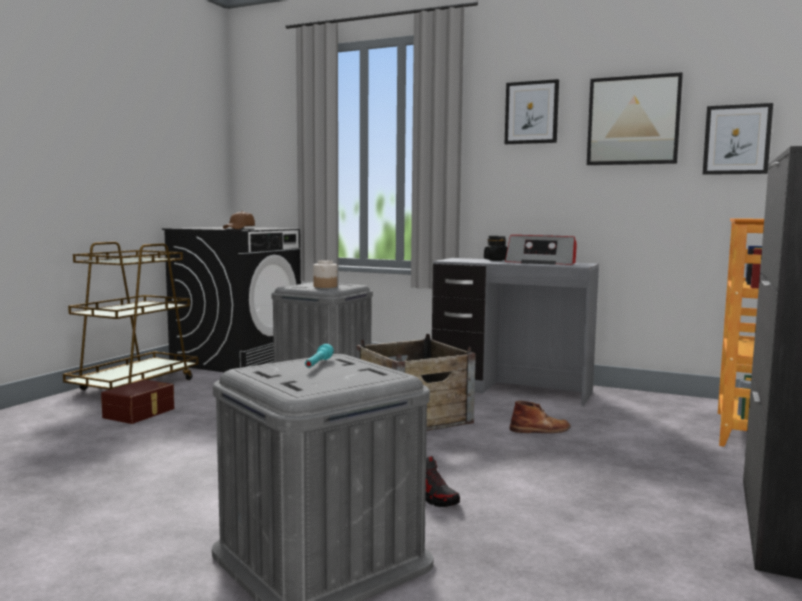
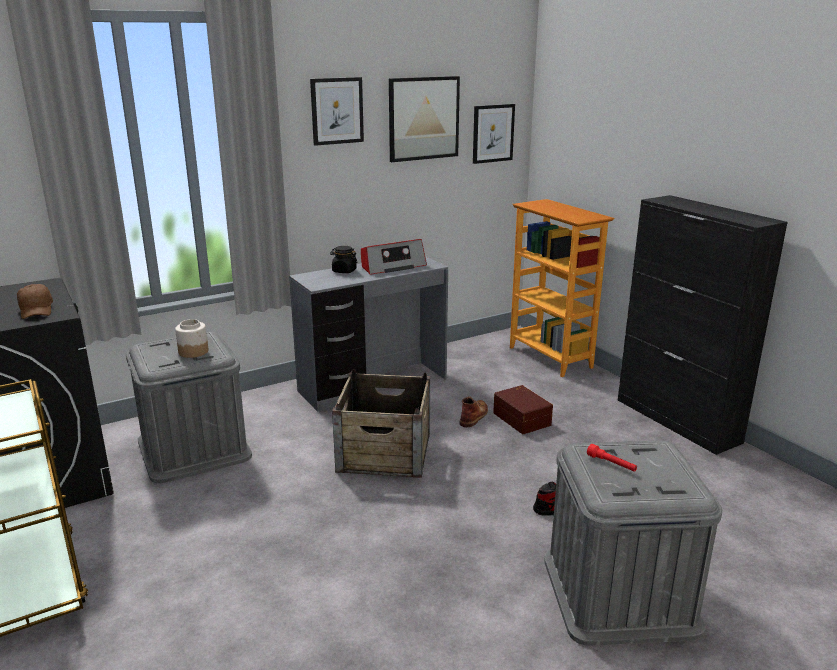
camera: 55 degrees left, 15 degrees up
(140, 413) = (162, 608): brown storage box -> brown storage box (523, 418)
(318, 364) = (611, 464): turquoise flashlight -> red flashlight

